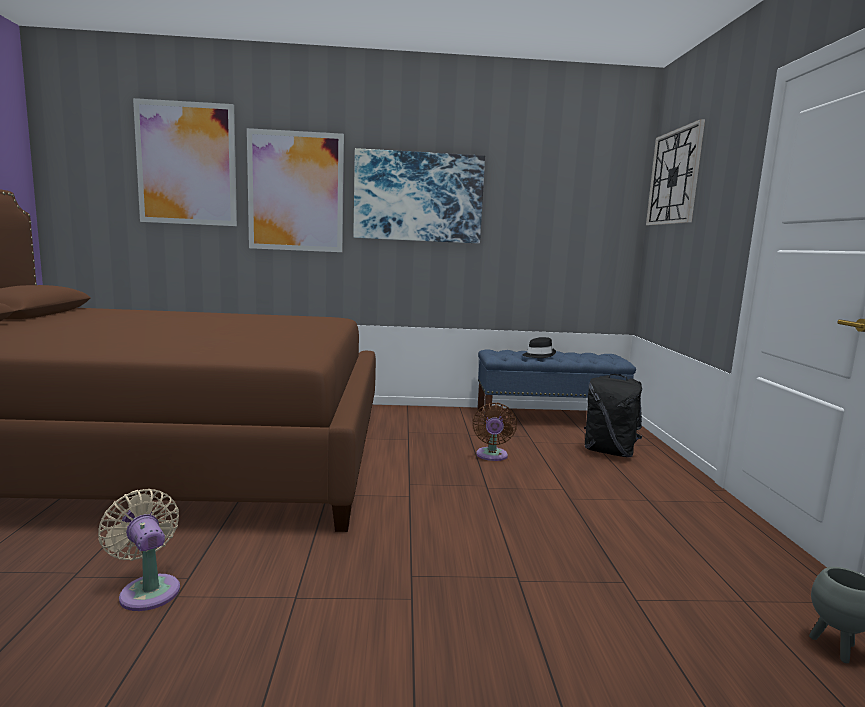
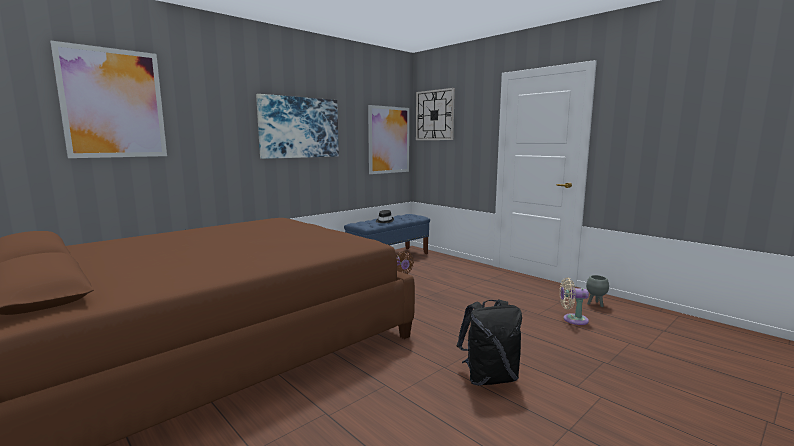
camera: 40 degrees left, 0 degrees up
(148, 589) = (380, 398): beige fan -> beige fan (572, 319)
(296, 192) = (214, 126): picture -> picture (389, 140)
(609, 452) = (440, 265): black backpack -> black backpack (489, 378)

